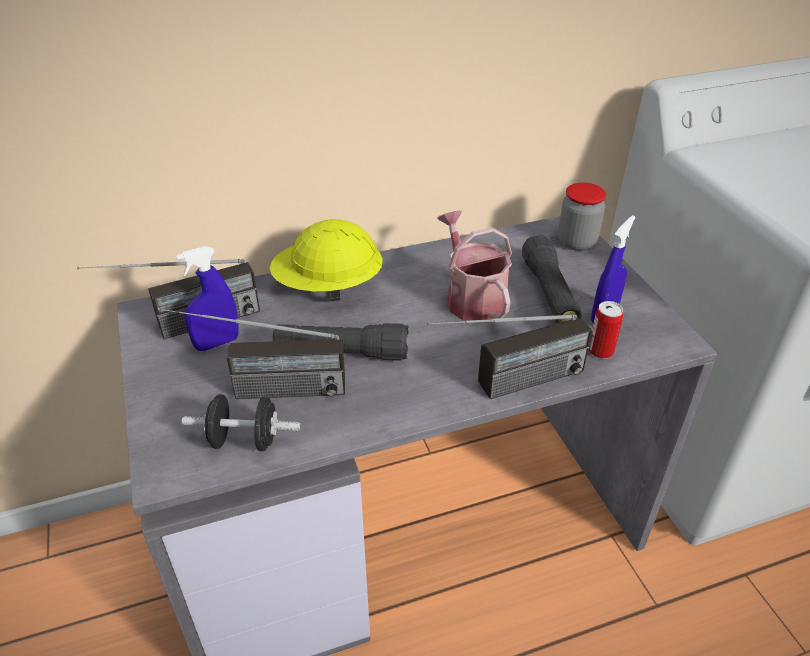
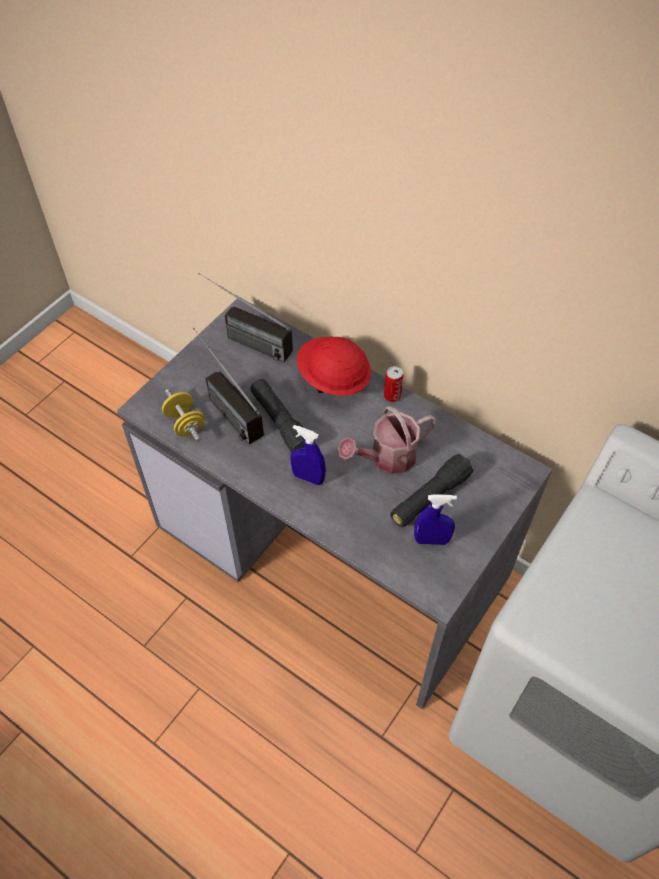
camera: 55 degrees right, 15 degrees up
(217, 343) = (243, 362): blue spray bottle -> blue spray bottle (308, 477)
(245, 440) = (185, 423): black dumbbell -> yellow dumbbell
(328, 287) = (333, 379): yellow hard hat -> red hard hat
(472, 298) = (387, 457): watering can -> watering can turned 150 degrees counterclockwise
(507, 386) = (317, 518): radio -> none
(576, 242) = (509, 486): jar -> none
(600, 351) = (391, 553): can -> can (392, 396)

